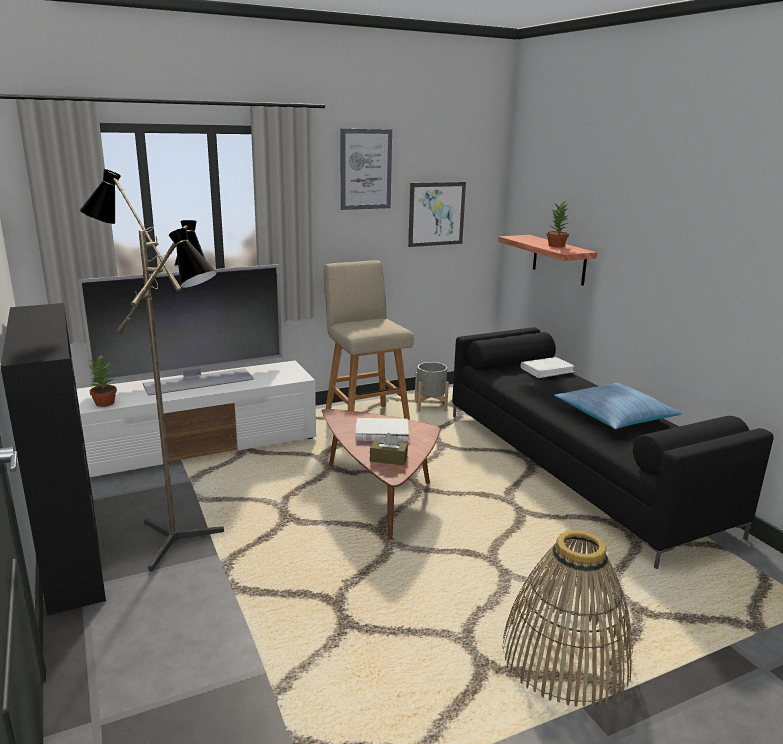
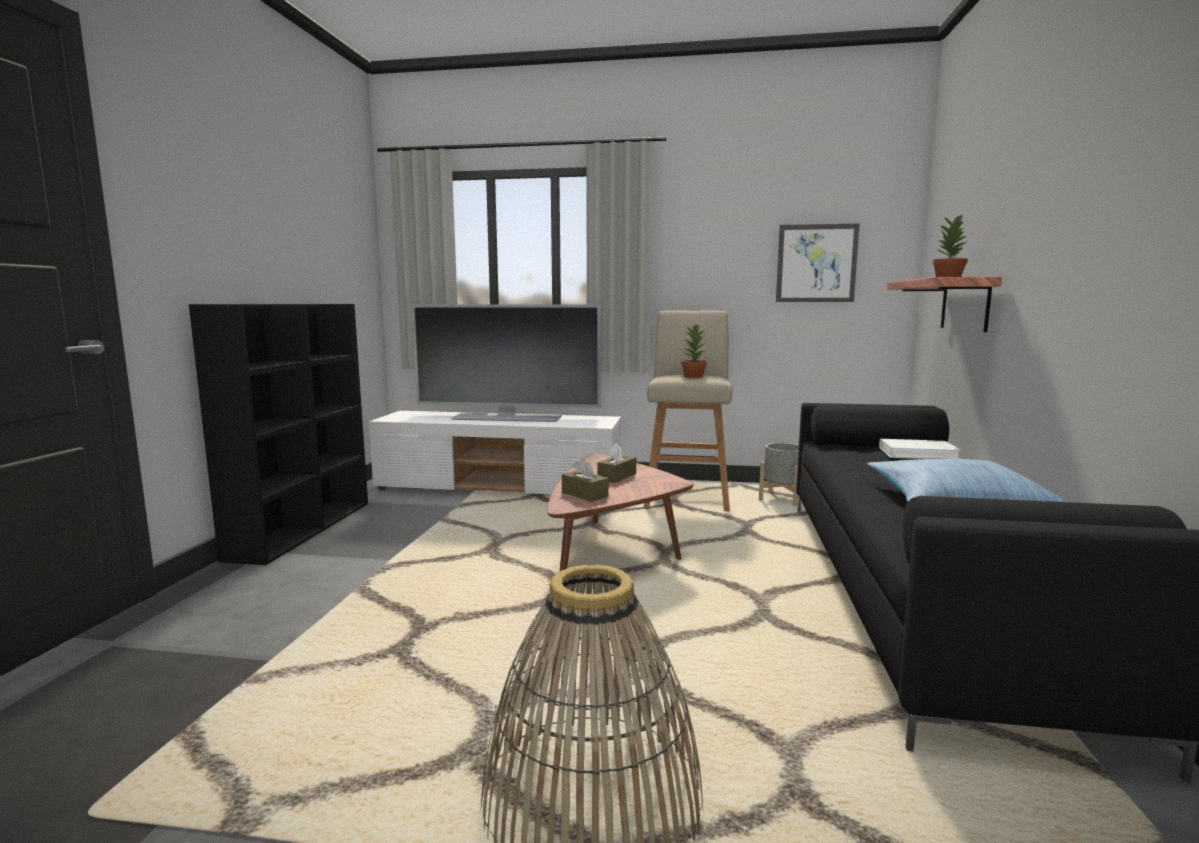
camera: 35 degrees right, 10 degrees down
(104, 403) = (411, 419): potted plant -> potted plant (693, 376)
(181, 536) = (388, 540): floor lamp -> none
(366, 169) = (721, 210): picture -> none
(381, 433) = (617, 476): white book -> brown tissue box

